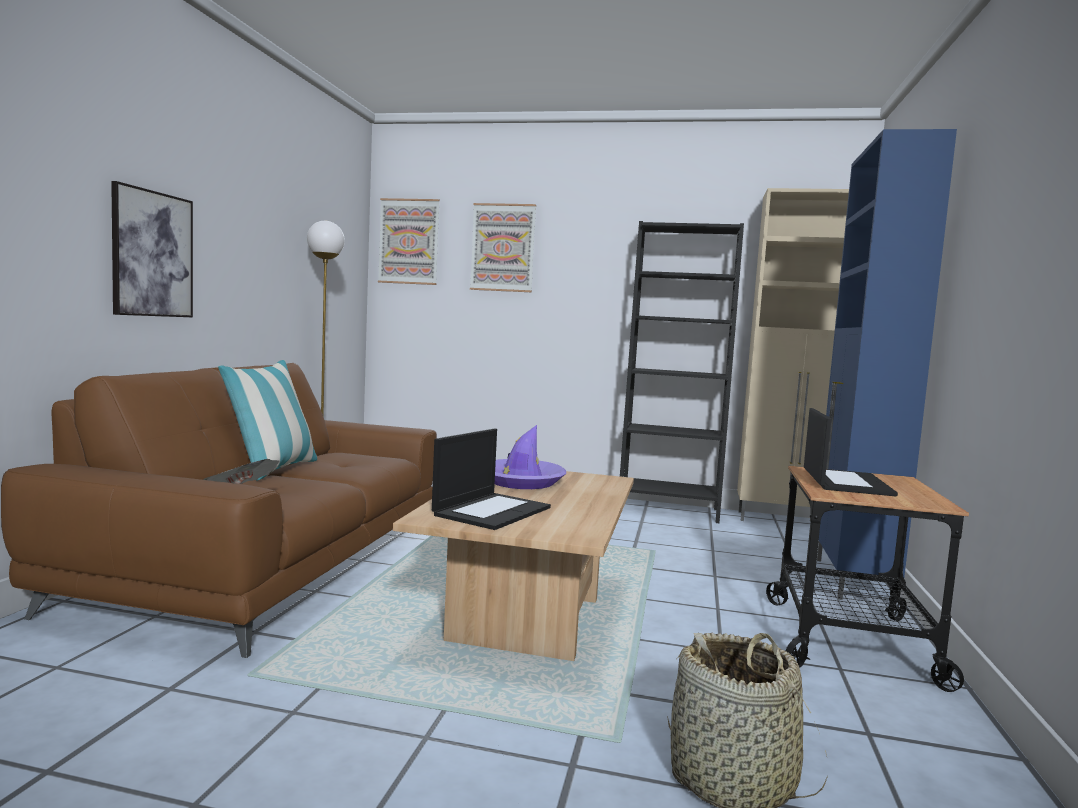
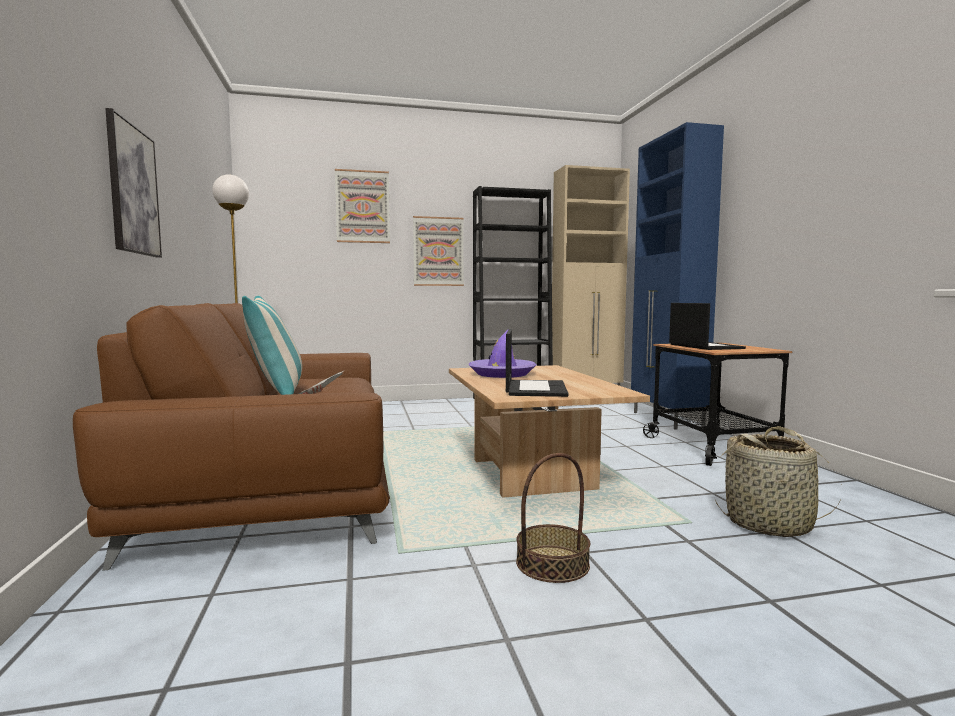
camera: 25 degrees left, 0 degrees up
(368, 739) = (552, 564): none -> basket
(409, 241) = (275, 201): picture -> picture (438, 251)

